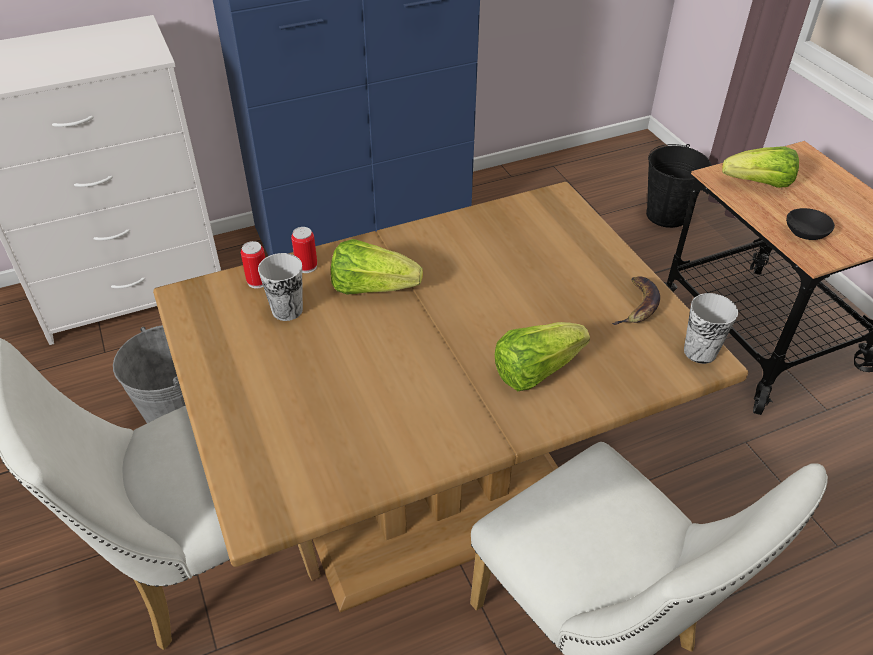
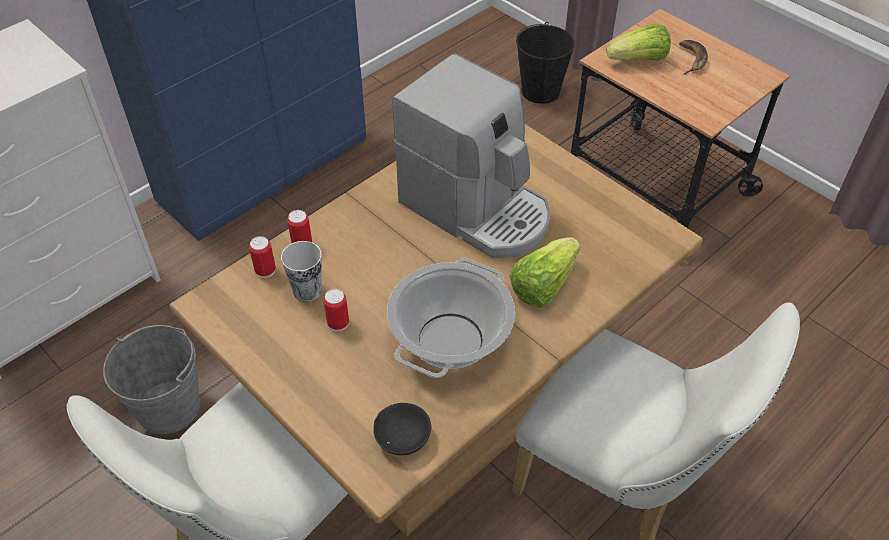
camera: 20 degrees left, 5 degrees up
(300, 349) = (338, 323): none -> can
(372, 287) = (371, 248): lettuce -> none
(405, 398) = (450, 339): none -> cooking pot
(501, 278) = (477, 210): none -> coffee machine
(638, 306) = (598, 205): banana -> banana (692, 60)
(700, 352) = (661, 232): cup -> none
(807, 233) = (693, 98): black bowl -> black bowl (404, 437)

